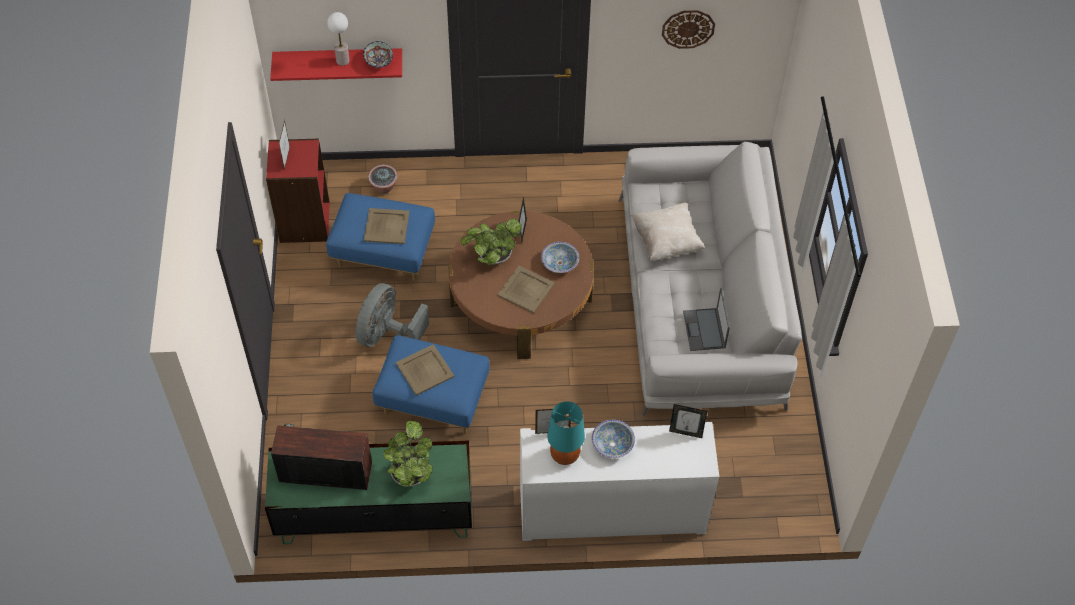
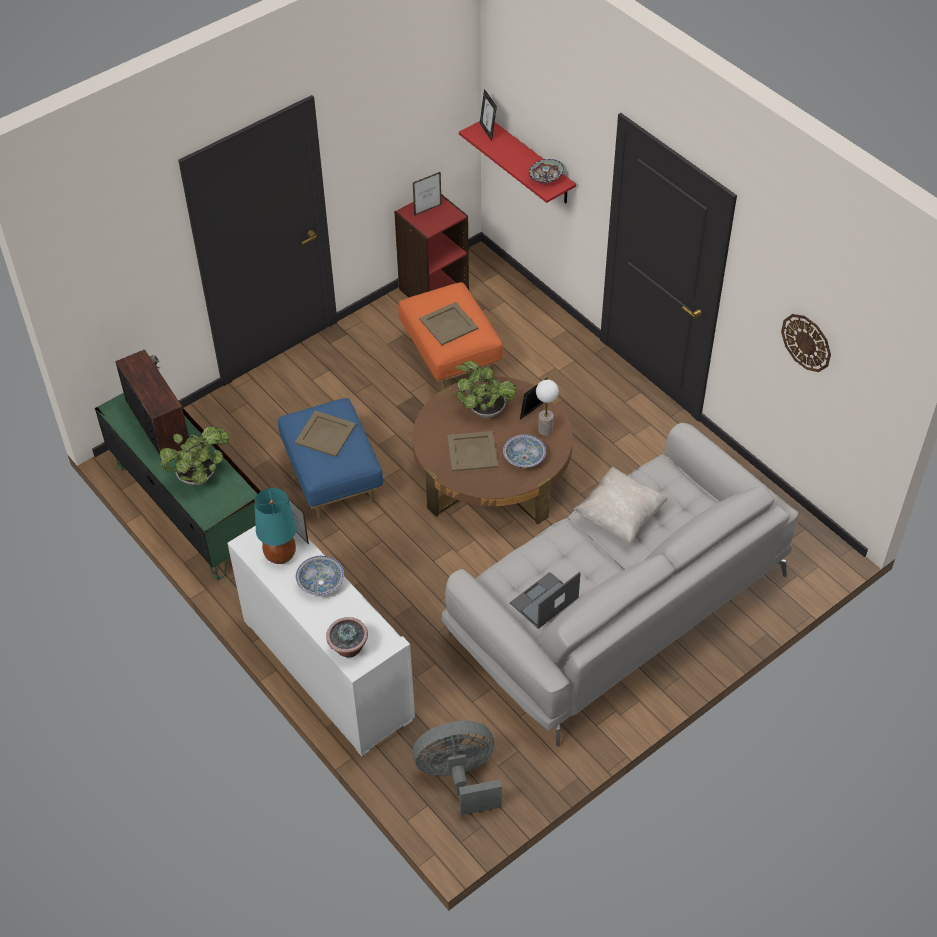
camera: 55 degrees right, 5 degrees down
(342, 61) = (522, 159): table lamp -> table lamp (545, 430)
(383, 254) = (449, 357): blue ottoman -> orange ottoman
(384, 187) = (519, 316): potted plant -> potted plant (348, 648)
(387, 334) = (372, 408): grey fan -> grey fan (459, 777)
(686, 432) = (380, 629): picture frame -> picture frame (488, 131)

